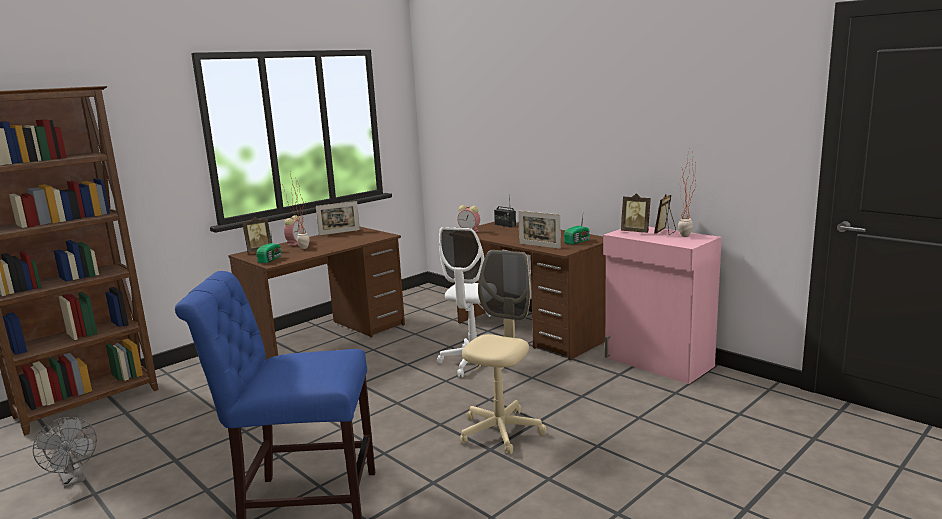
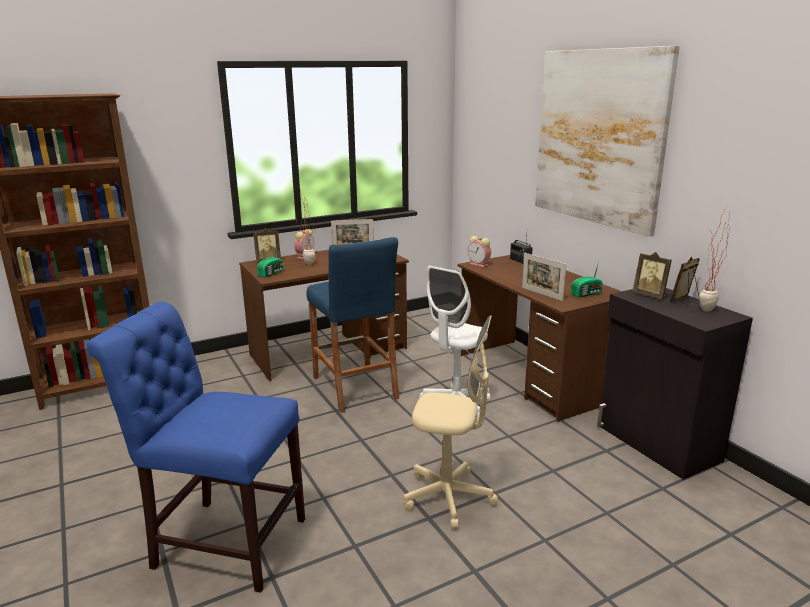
camera: 15 degrees right, 5 degrees up
(73, 480) = (53, 465): grey fan -> none
(369, 363) = (354, 387): none -> blue stool
(500, 431) = (448, 498): beige office chair -> beige office chair turned 60 degrees clockwise
(566, 105) = (598, 138): none -> picture
(658, 362) = (657, 443): pink cabinet -> black cabinet

